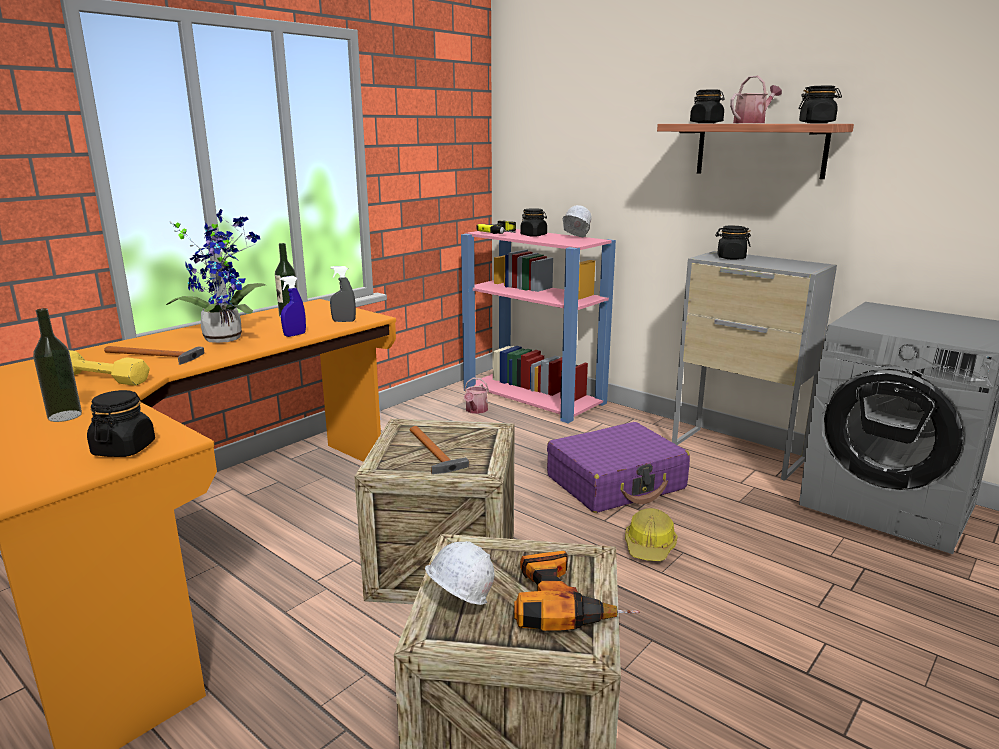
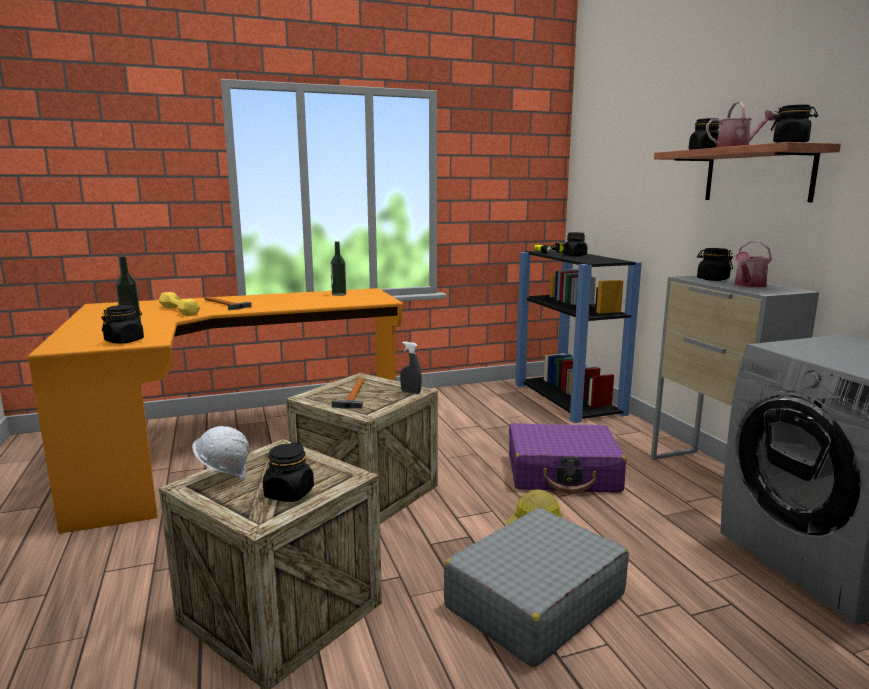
camera: 30 degrees right, 5 degrees down
(226, 337) = (279, 301): potted plant -> none
(295, 335) = (319, 304): blue spray bottle -> none
(344, 321) = (364, 300): grey spray bottle -> grey spray bottle (410, 392)
(475, 410) = (508, 400): watering can -> watering can (748, 285)
(534, 397) = (568, 399): pink bookcase -> black bookcase
(564, 603) = (289, 494): power drill -> black jar
(575, 238) = (604, 259): white hard hat -> none
(733, 627) = (534, 601): none -> grey suitcase

